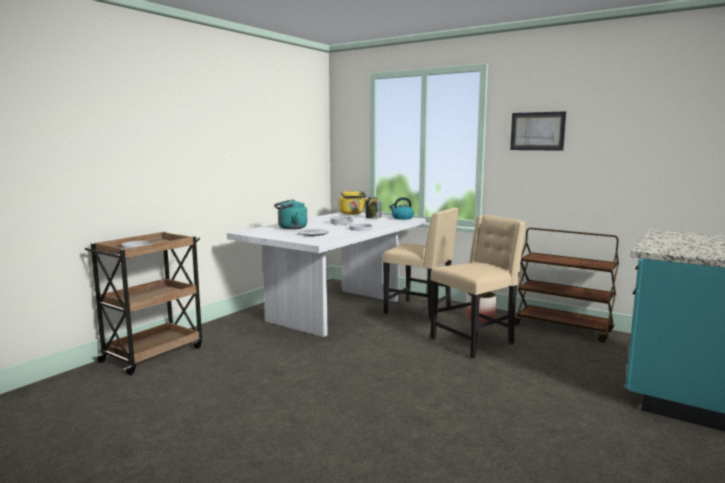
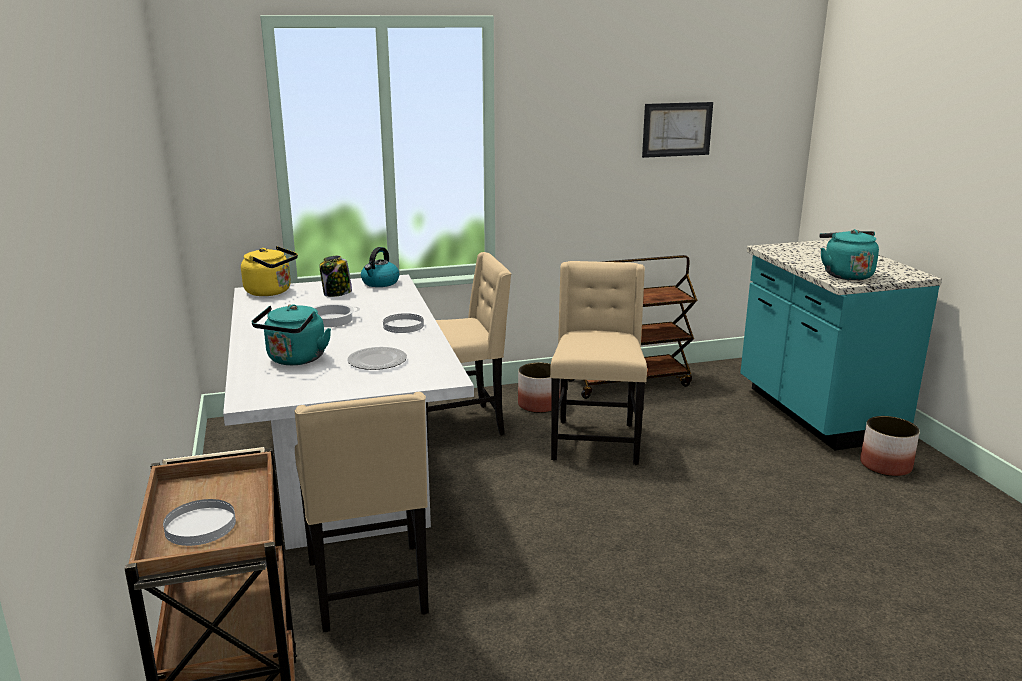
camera: 50 degrees left, 10 degrees up
(260, 343) = (370, 589): none -> beige chair
(537, 131) = (571, 123): picture -> picture (677, 129)
(667, 435) = (885, 466): none -> planter
(668, 248) = (845, 275): none -> turquoise kettle

